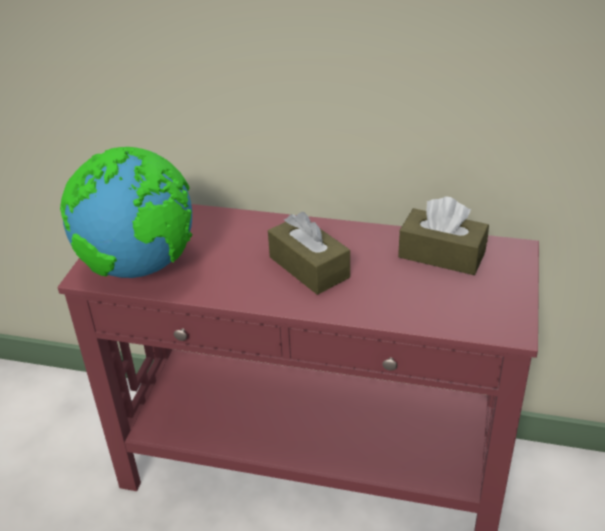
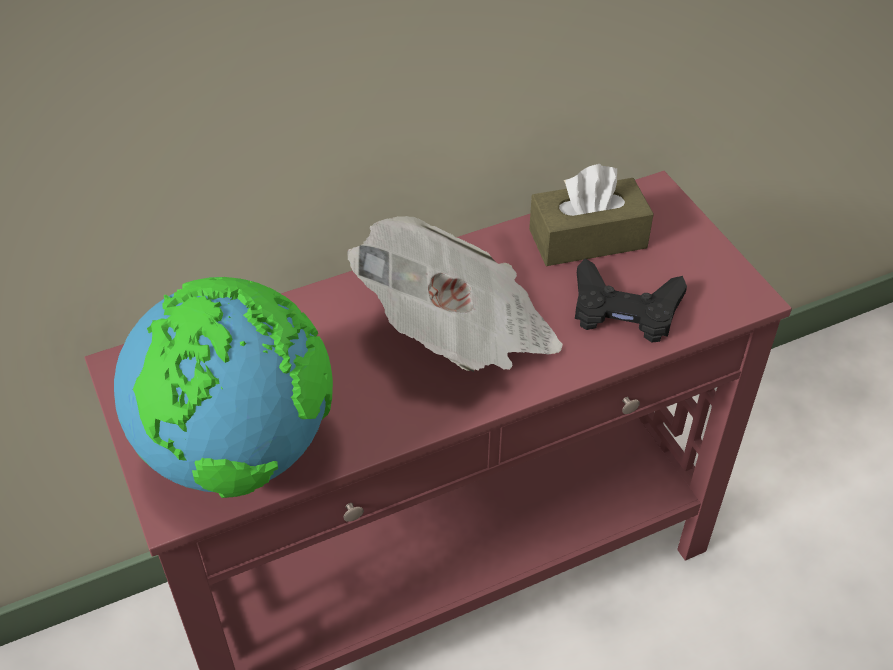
camera: 40 degrees left, 10 degrees up
(309, 267) = (459, 333): brown tissue box -> newspaper
(420, 300) = (624, 309): none -> black game controller

